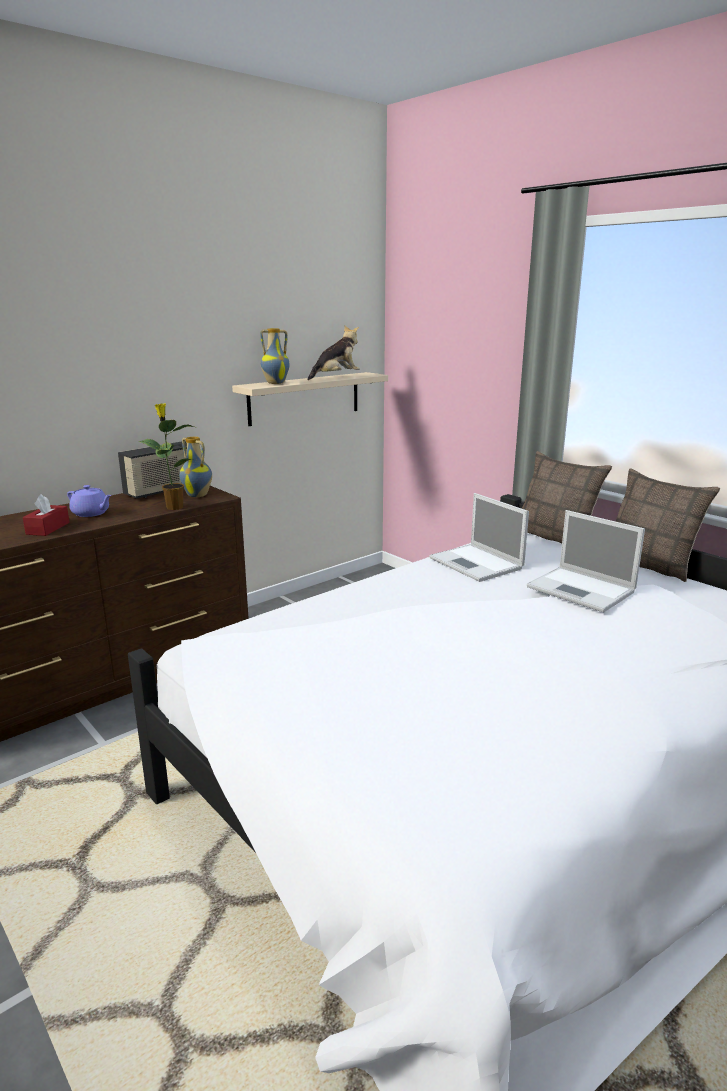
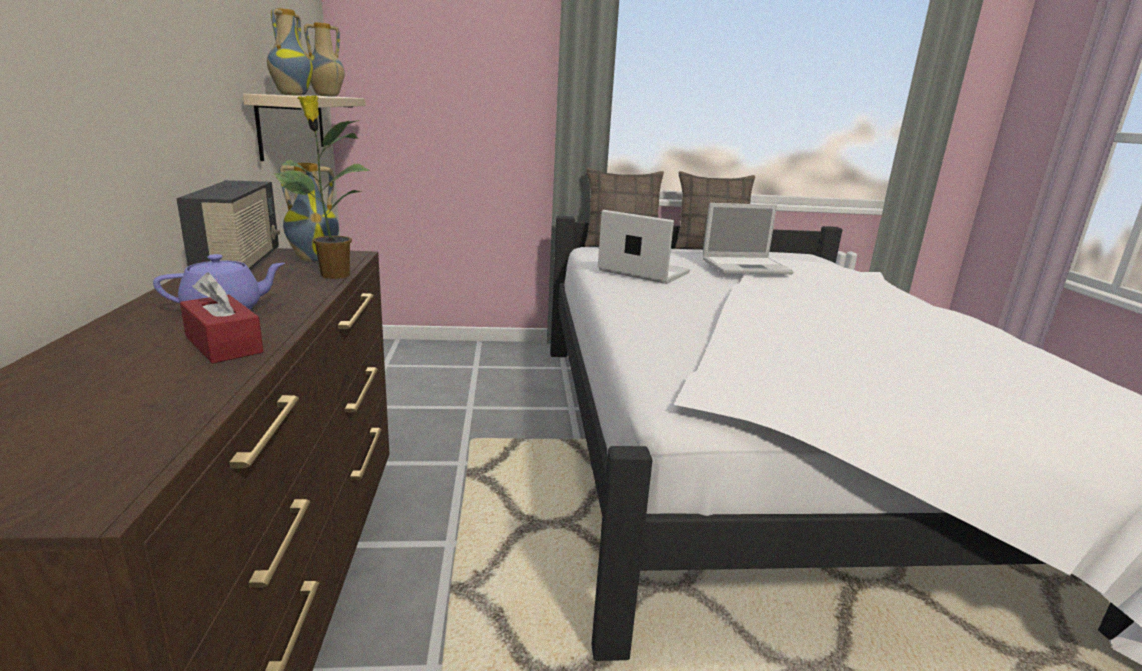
camera: 55 degrees left, 0 degrees up
(336, 377) = (327, 96): plush toy -> vase
(477, 564) = (642, 271): laptop -> laptop turned 150 degrees counterclockwise

